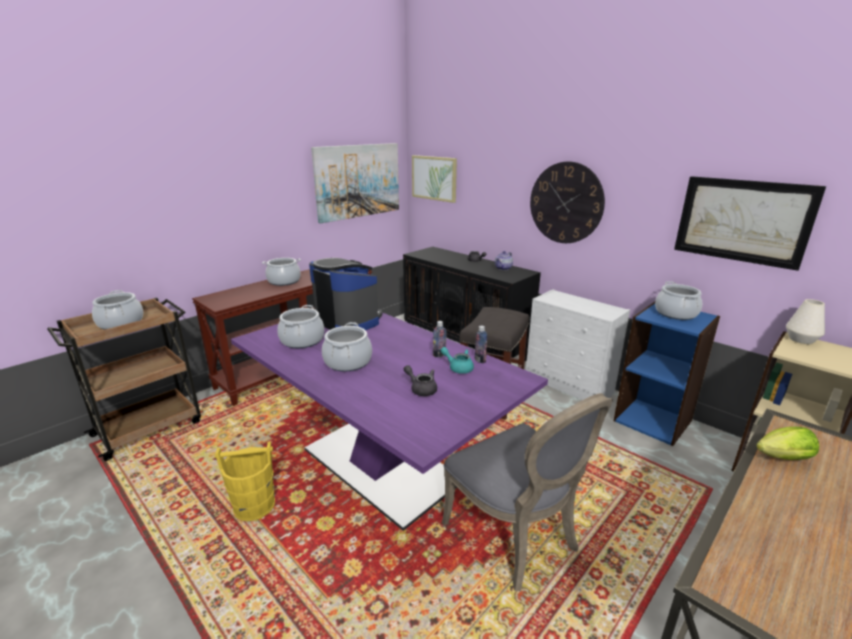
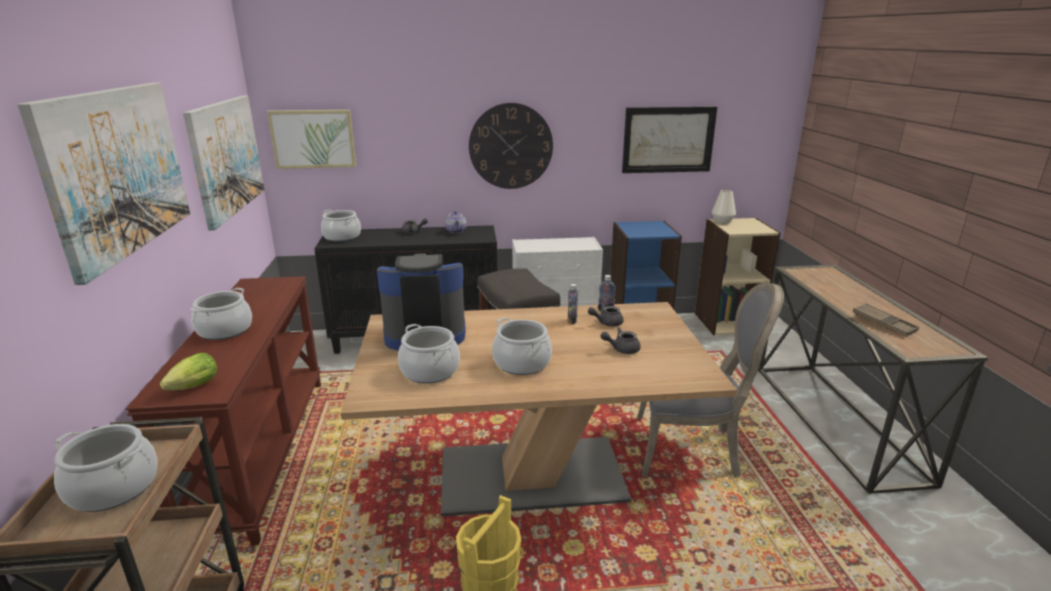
camera: 50 degrees left, 0 degrees up
(229, 173) = (117, 171): none -> picture
(381, 465) = (531, 475): purple dining table -> brown dining table
(458, 367) = (606, 323): turquoise teapot -> grey teapot
(676, 313) = (642, 227): cooking pot -> cooking pot (342, 237)
(766, 538) = (883, 323): none -> brown tray
(780, 458) = (823, 288): lettuce -> lettuce (192, 388)

